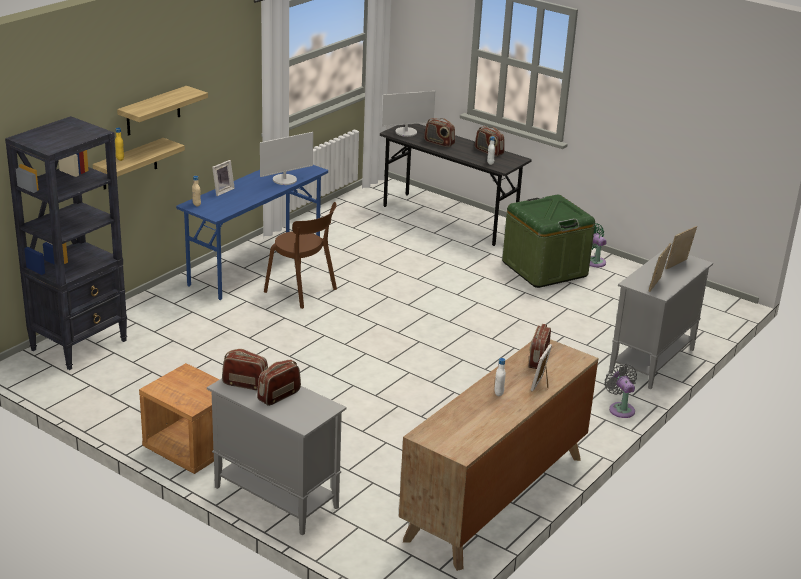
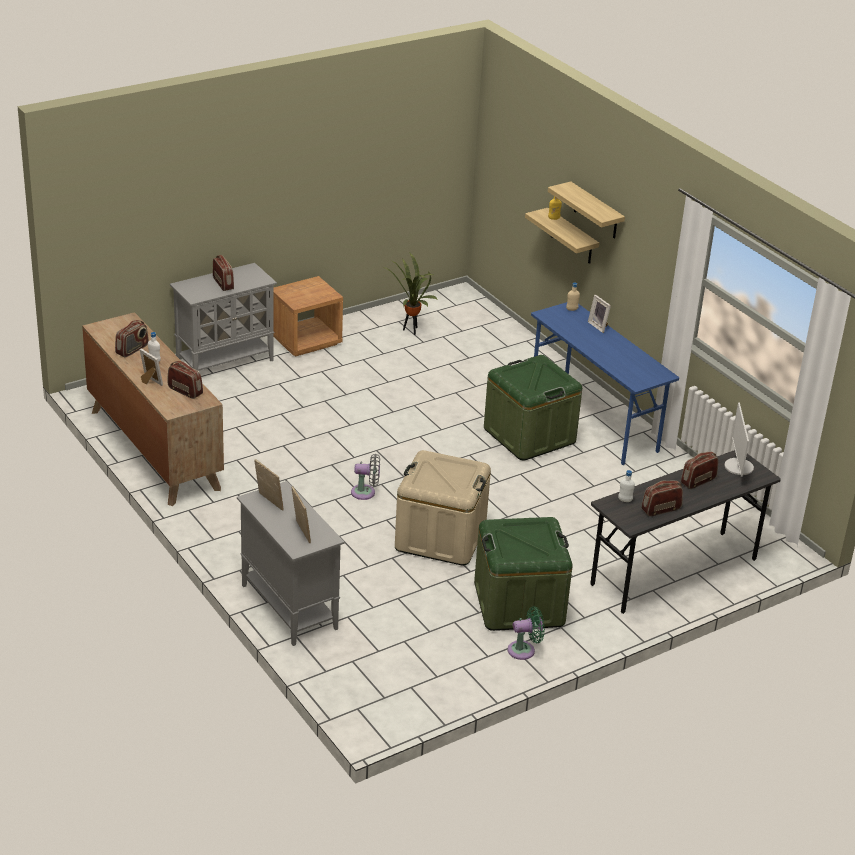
camera: 110 degrees right, 5 degrees up
(80, 345) = (481, 319): black bookcase -> none
(130, 383) = (411, 331): none -> potted plant
(245, 384) = (247, 275): radio -> radio (132, 350)
(285, 180) = (615, 362): monitor -> none
(303, 291) = (529, 435): brown chair -> green storage box
(493, 310) = (440, 537): none -> beige storage box
(620, 409) = (223, 554): grey fan -> grey fan (366, 493)

